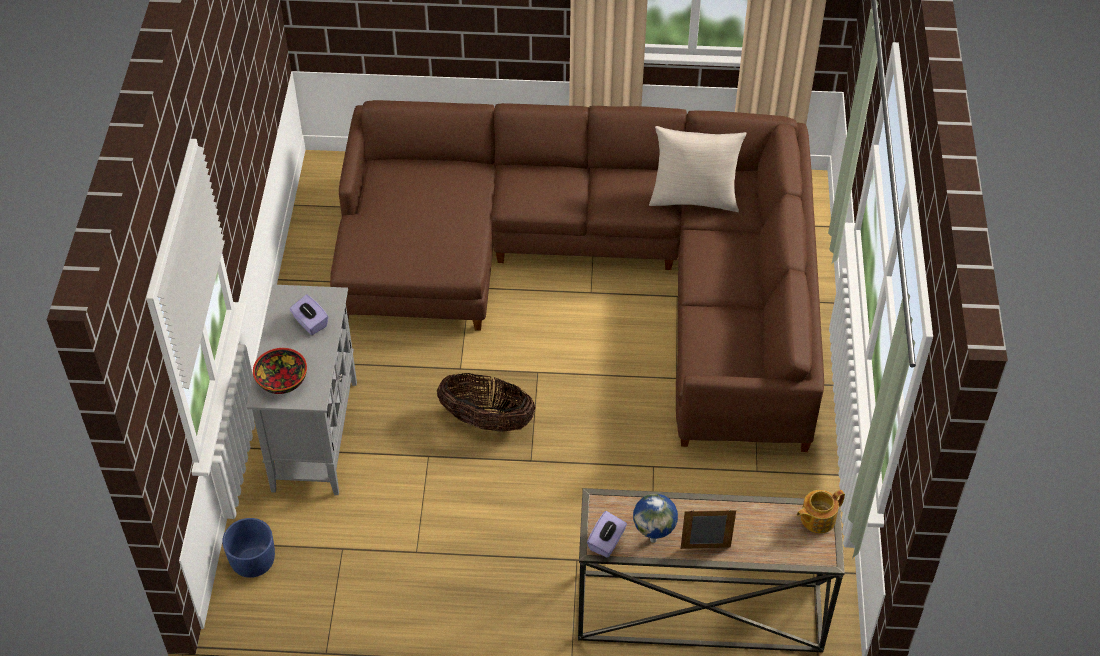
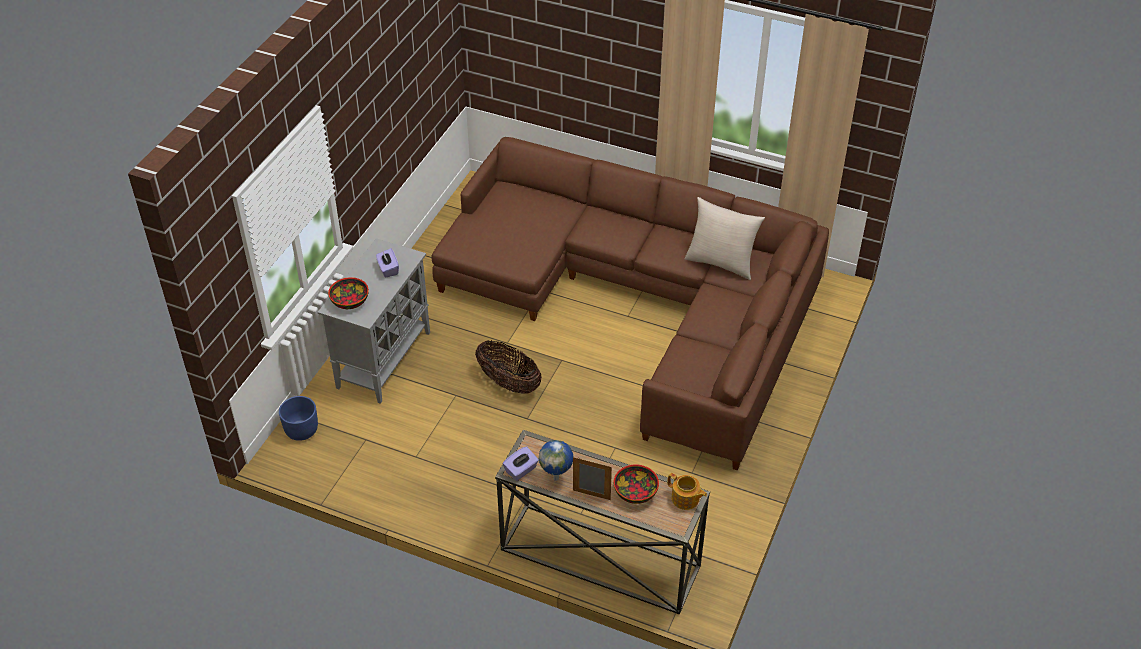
camera: 20 degrees right, 5 degrees down
(755, 528) = (635, 493): none -> bowl
(817, 518) = (685, 499): teapot -> teapot turned 135 degrees counterclockwise

